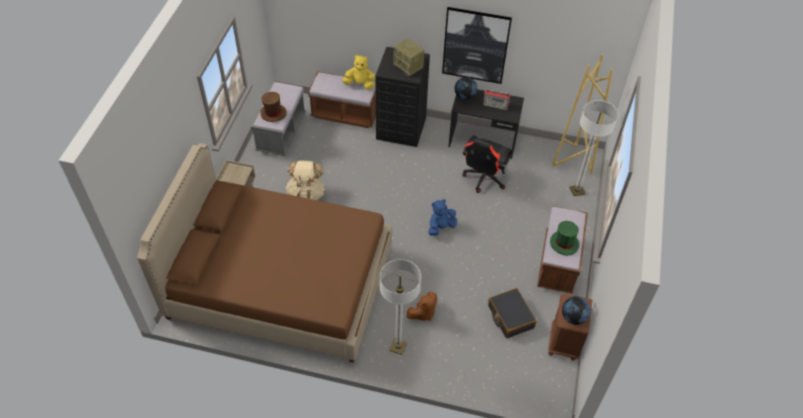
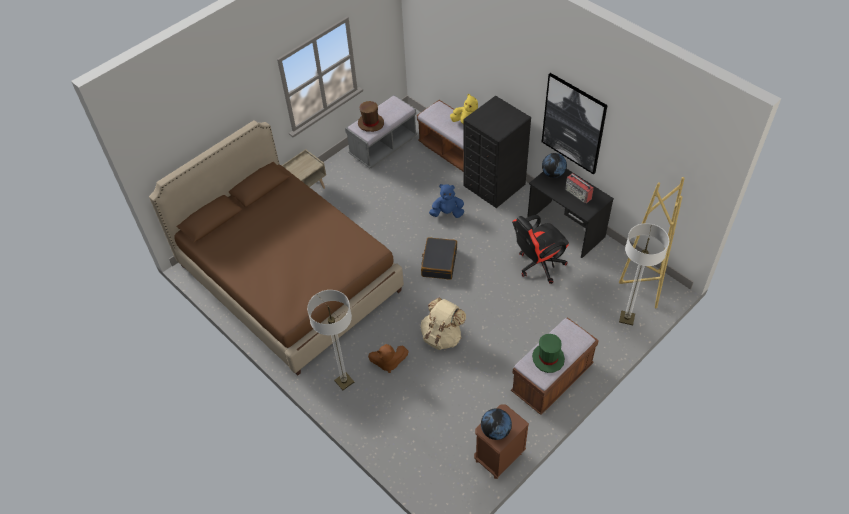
camera: 35 degrees right, 0 degrees up
(306, 194) = (365, 210): beige backpack -> beige backpack (442, 336)
(409, 66) = (501, 121): radio -> none
(441, 227) = (463, 292): blue plush toy -> blue plush toy (447, 213)
(510, 317) = (465, 406): black suitcase -> black suitcase (439, 262)

